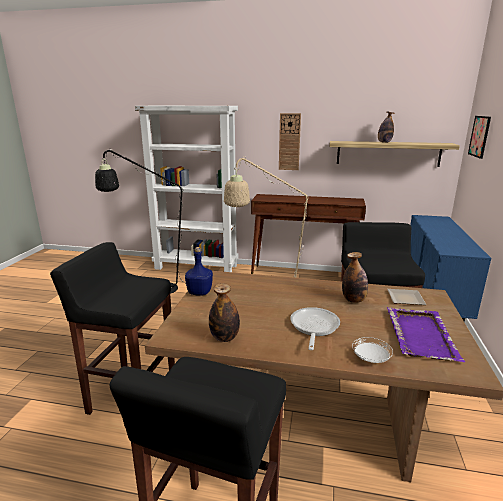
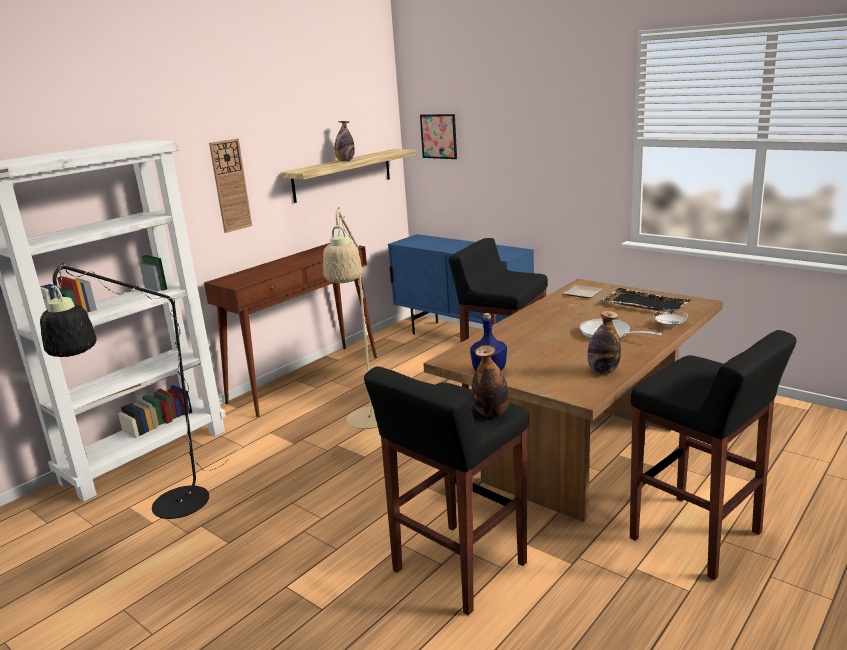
camera: 60 degrees left, 0 degrees up
(353, 300) = (569, 310): bottle -> bottle (491, 413)
(420, 334) = (644, 303): purple tray -> black tray

